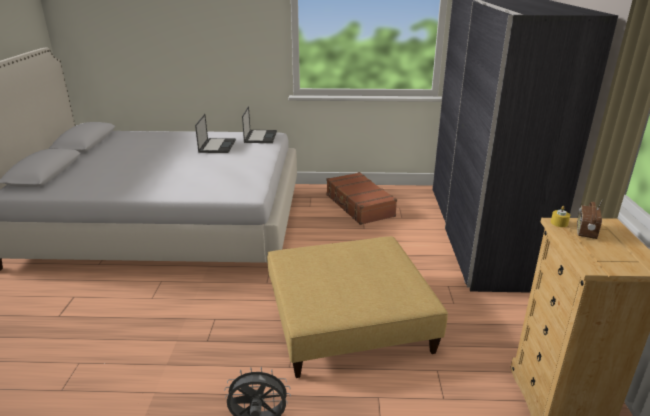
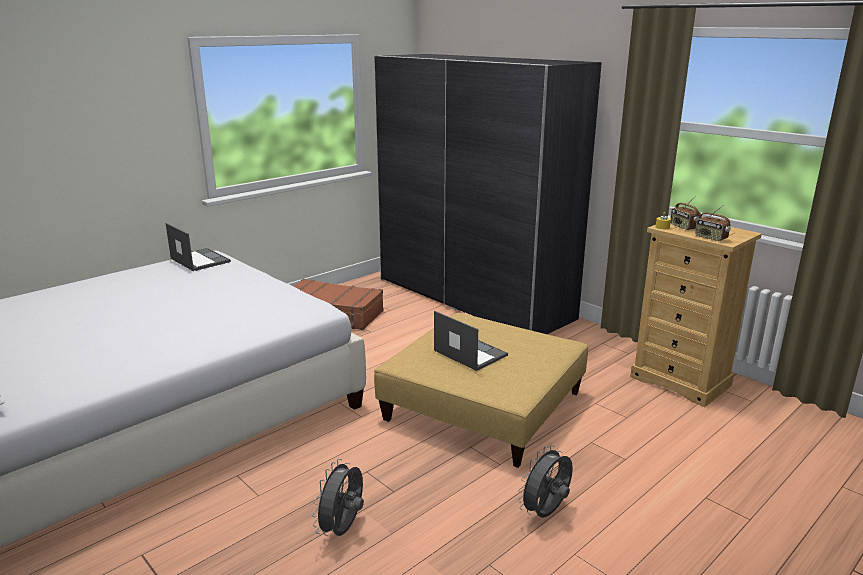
camera: 45 degrees left, 5 degrees down
(151, 344) = (343, 529): none -> grey fan
(217, 146) = (164, 284): laptop -> laptop (469, 353)
(585, 254) = (710, 238): none -> radio

